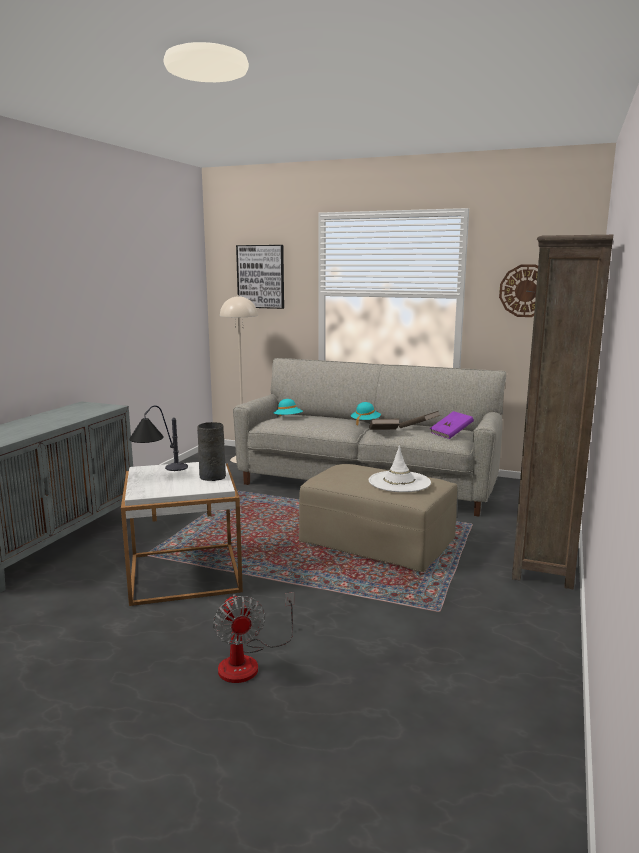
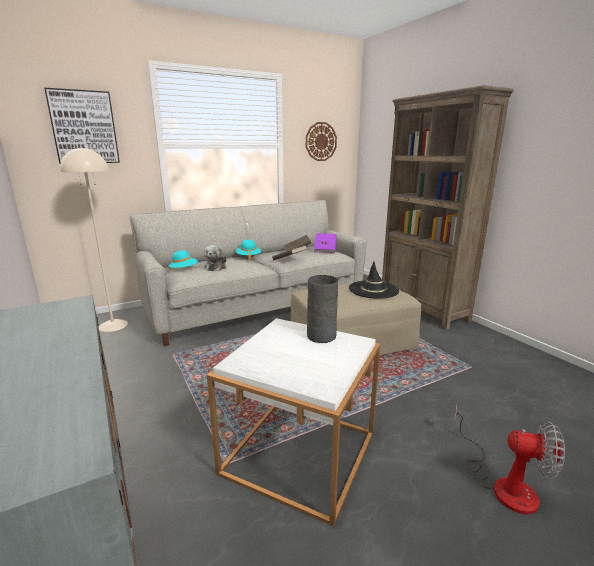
camera: 50 degrees left, 5 degrees up
(160, 473) = (270, 357): table lamp -> none
(309, 422) = (216, 267): none -> plush toy
(399, 482) = (373, 290): white hat -> black hat

